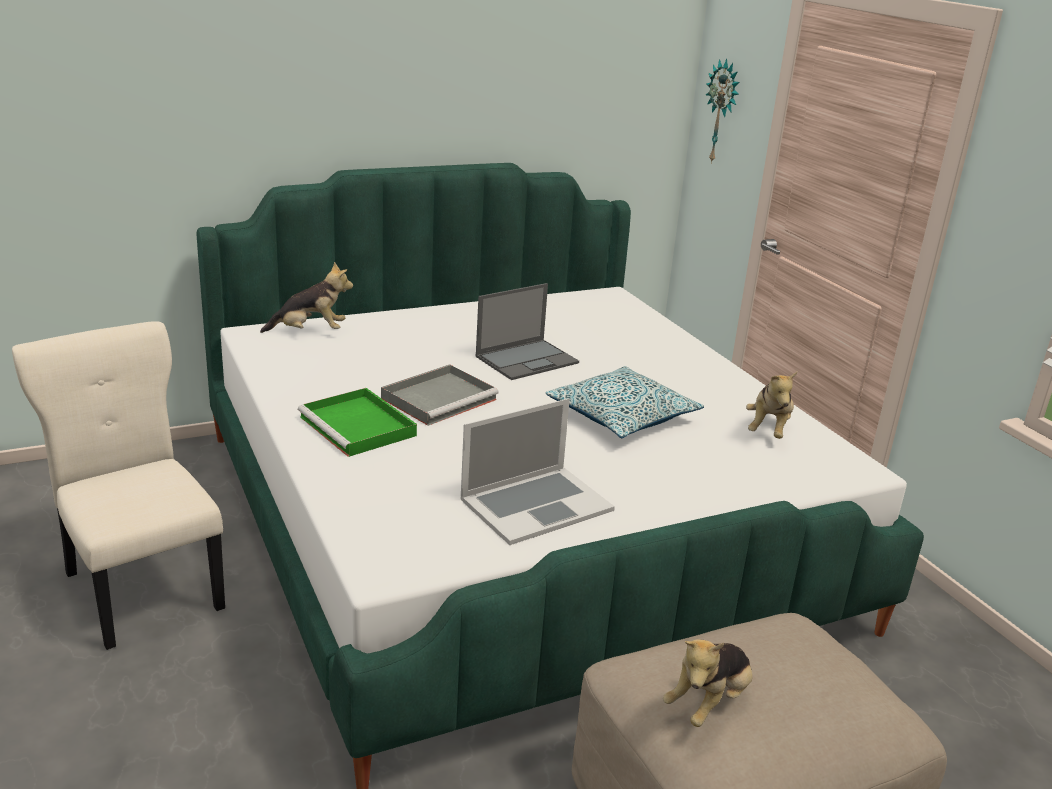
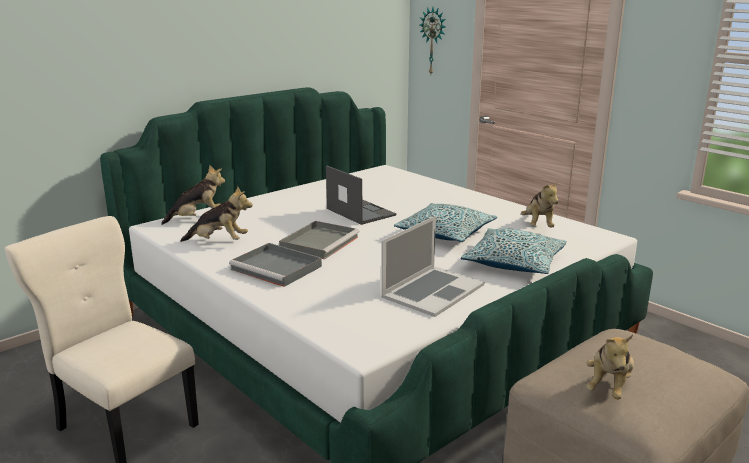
camera: 15 degrees left, 5 degrees down
(313, 372) = (219, 242): none -> plush toy
(359, 427) = (278, 268): green tray -> grey tray
(527, 359) = (360, 212): laptop -> laptop turned 75 degrees counterclockwise
(685, 484) = (514, 263): none -> pillow

